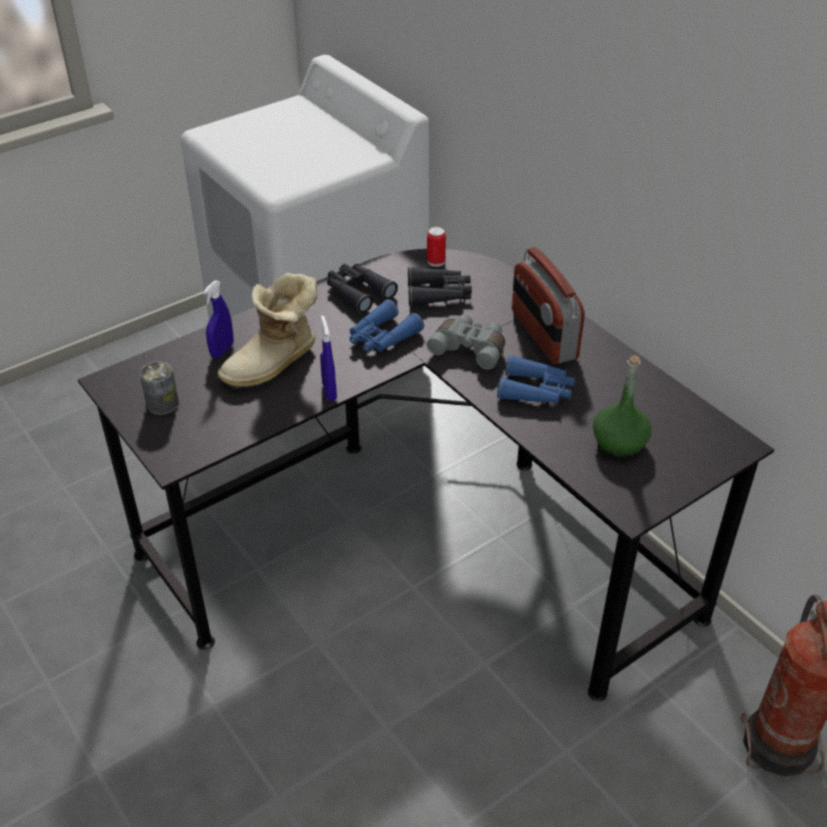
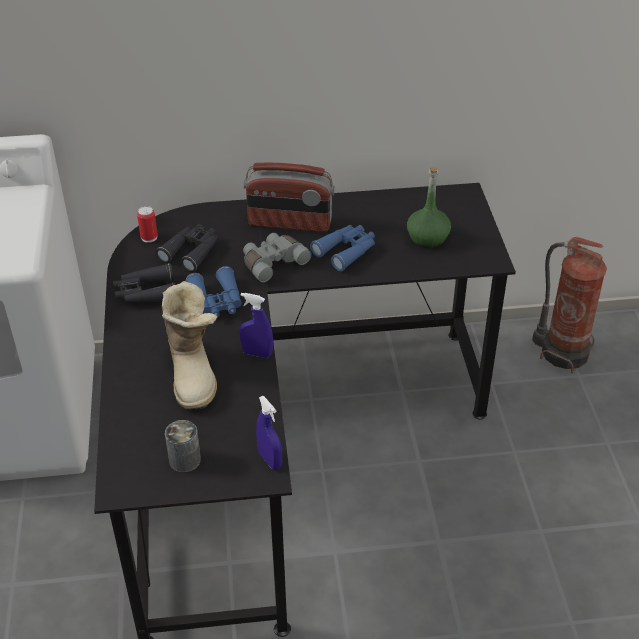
camera: 60 degrees left, 0 degrees up
(222, 350) = (145, 399): blue spray bottle -> blue spray bottle (270, 460)

